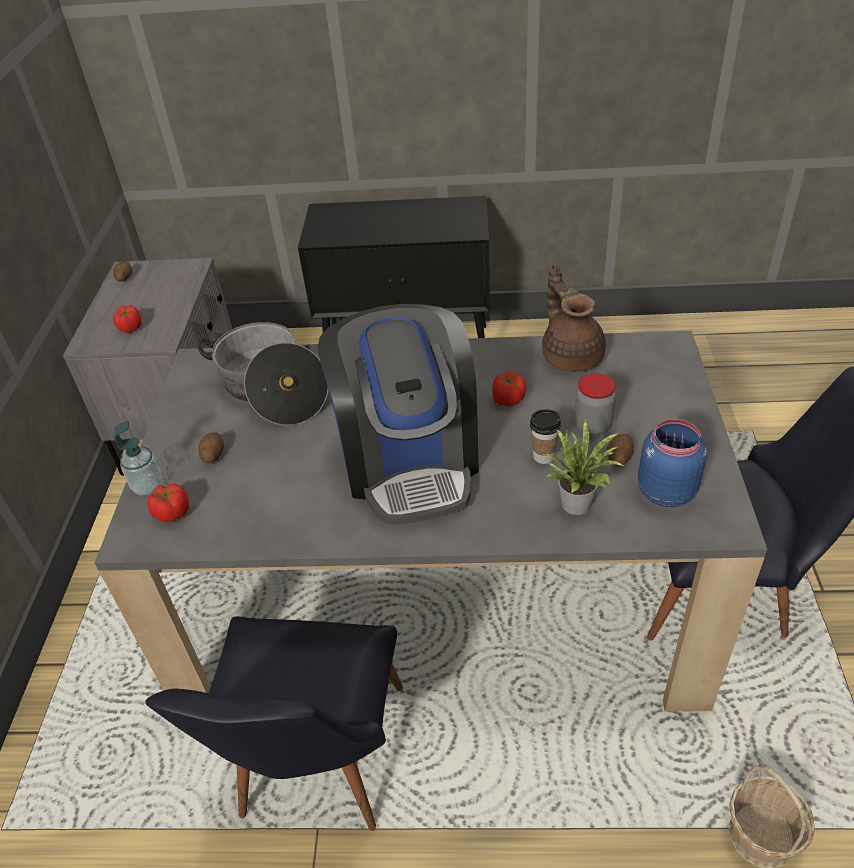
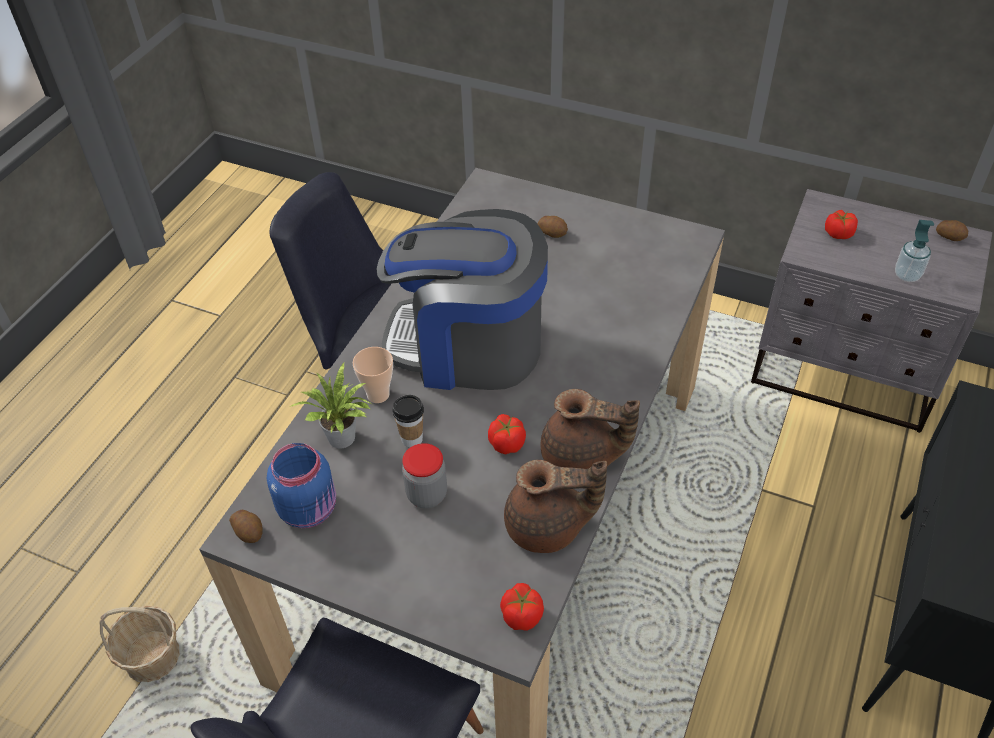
camera: 110 degrees right, 5 degrees up
(148, 486) = (537, 196): soap dispenser -> soap dispenser (907, 275)
(172, 513) = (499, 205): tomato -> tomato (522, 615)
(272, 390) = (621, 280): cooking pot -> none
(495, 357) = (581, 458): none -> brown teapot
(508, 500) = (378, 395): none -> cup
(619, 457) = (373, 495): potato -> potato (249, 532)

